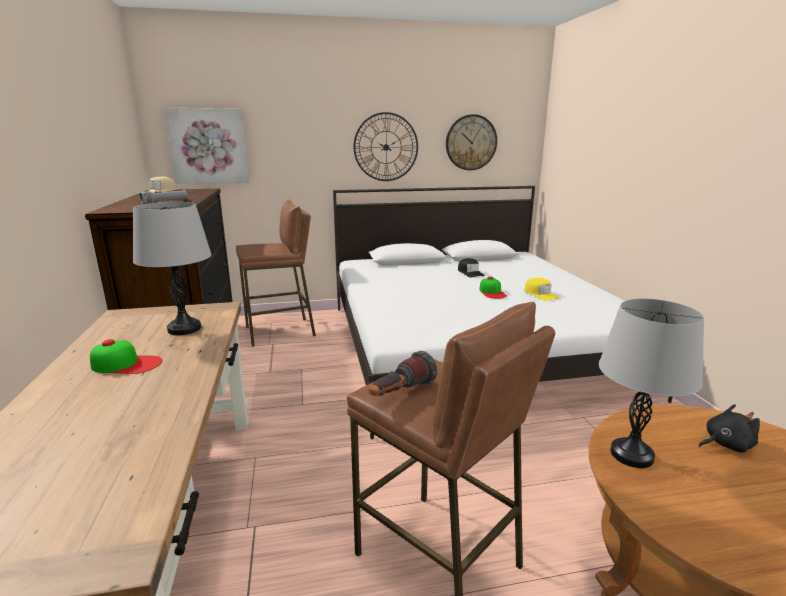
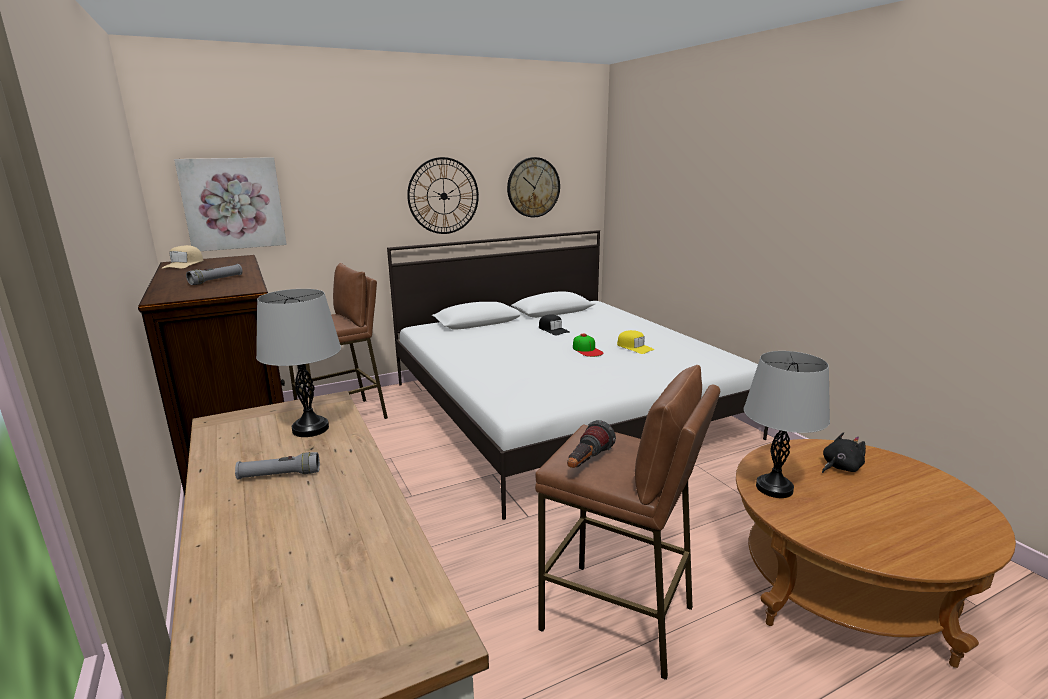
camera: 15 degrees left, 0 degrees up
(126, 364) = (280, 475): cap -> grey flashlight

